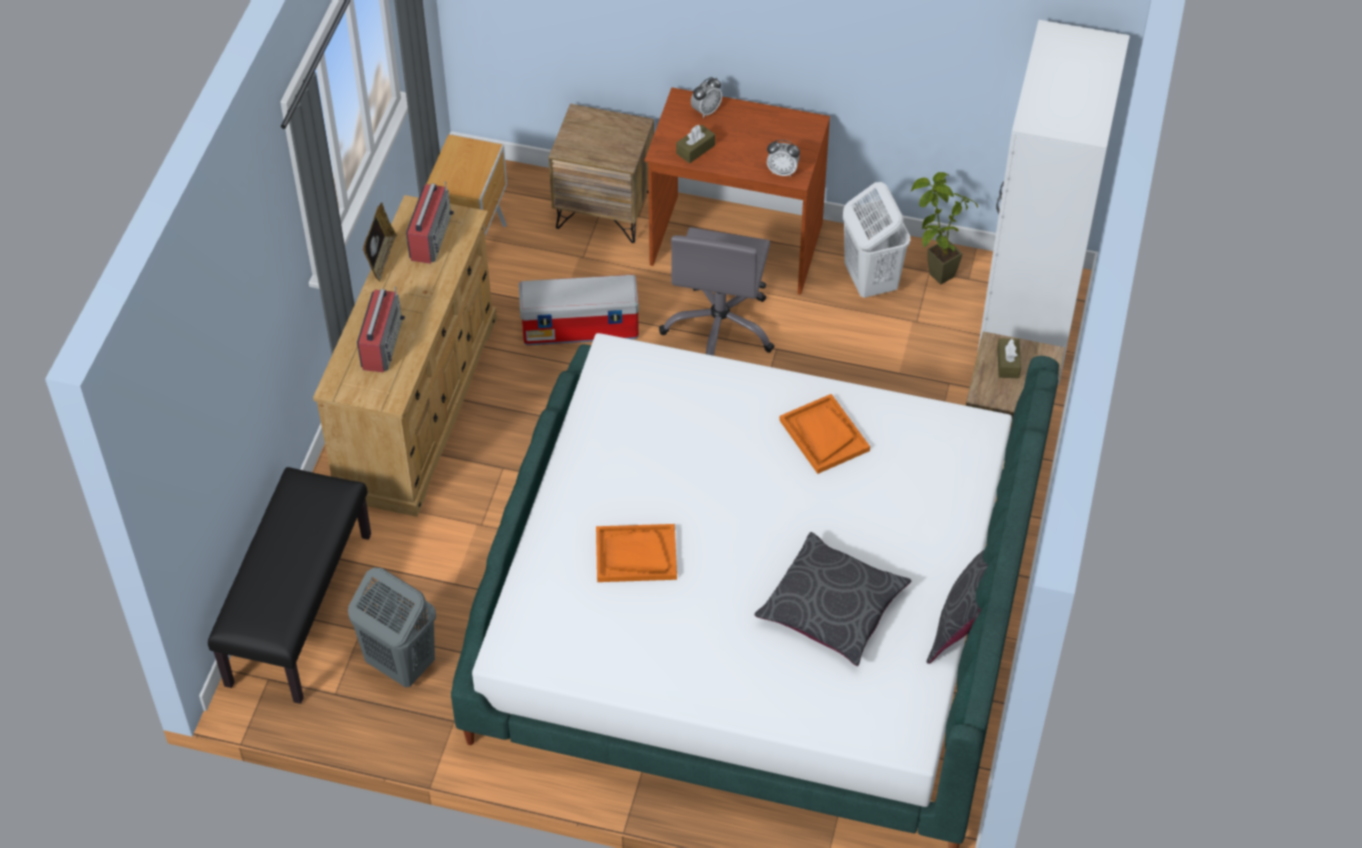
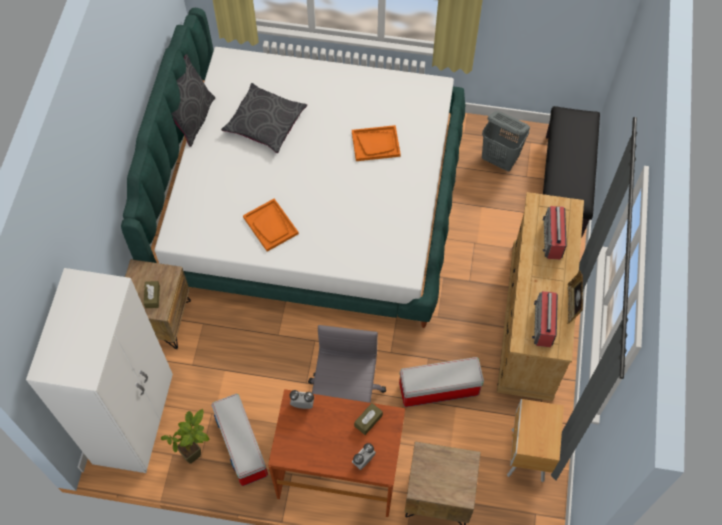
camera: 175 degrees right, 10 degrees up
(870, 281) = (242, 446): white laundry basket -> storage box

